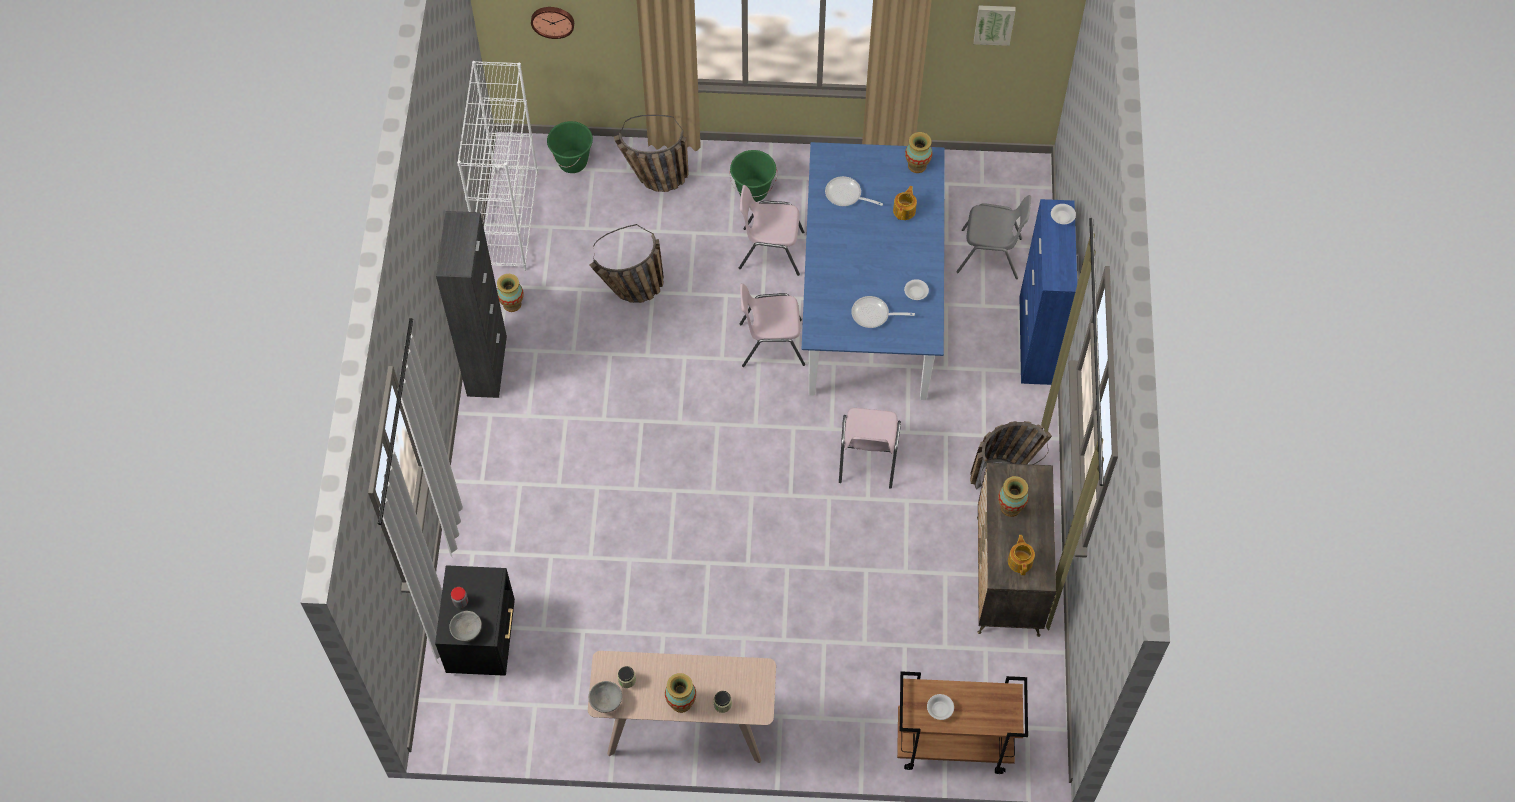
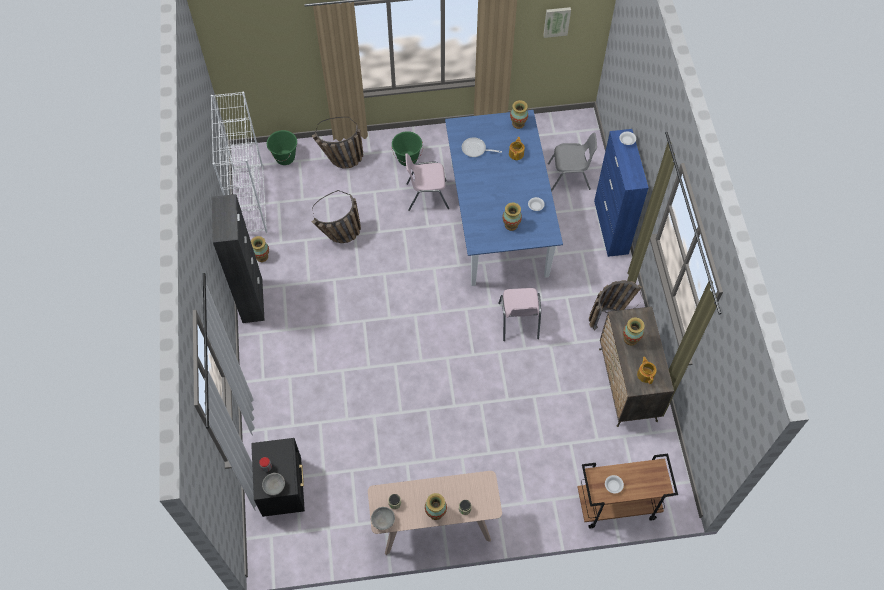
camera: 10 degrees left, 0 degrees up
(552, 20) = (261, 61): wall clock -> none
(770, 343) = (439, 256): pink chair -> none
(874, 315) = (511, 225): frying pan -> vase

